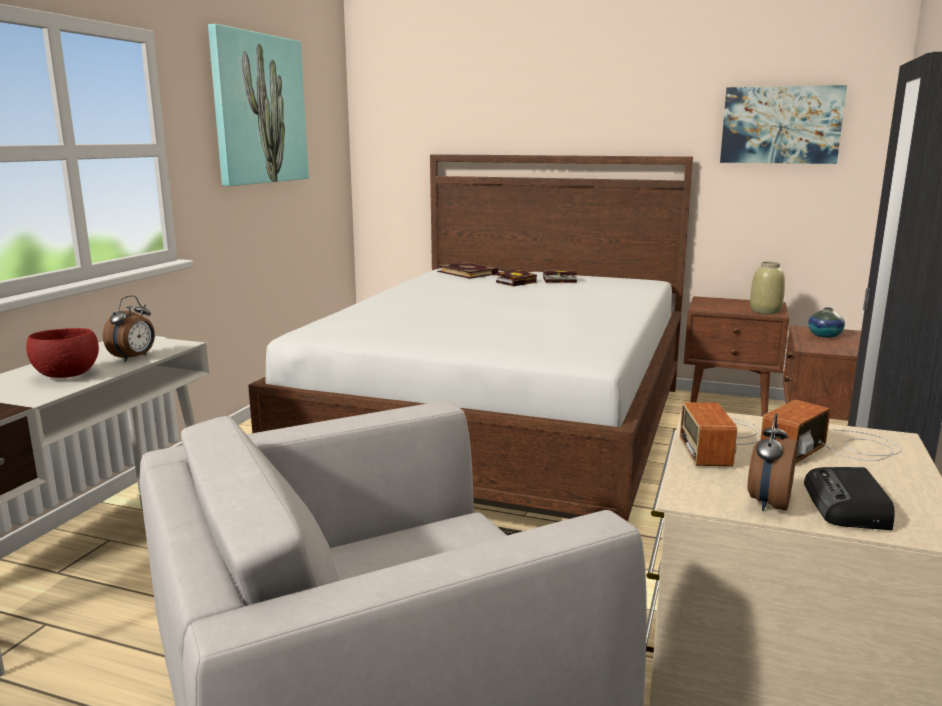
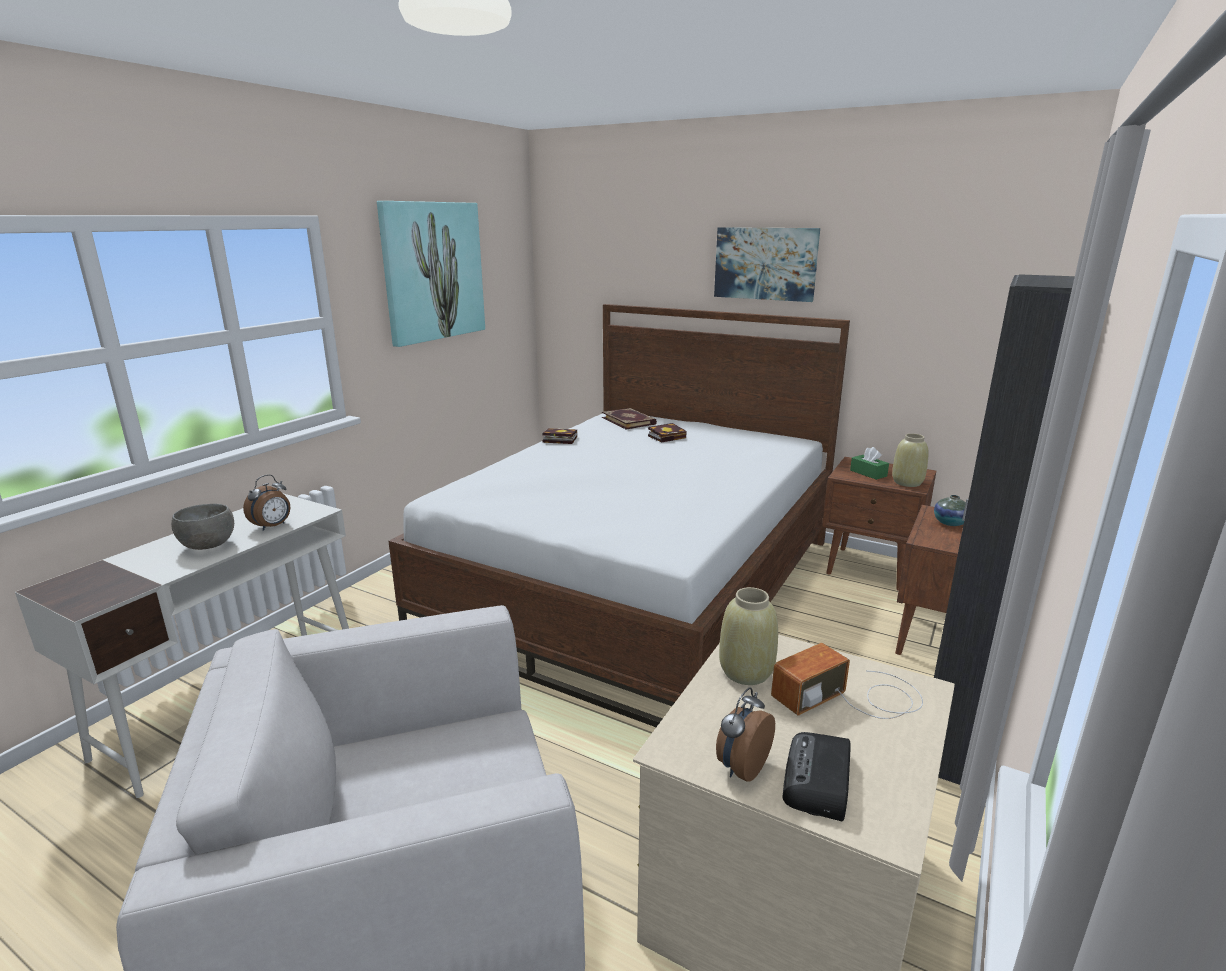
camera: 10 degrees right, 5 degrees up
(68, 375) = (209, 546): red bowl -> grey bowl
(558, 280) = (708, 436): book -> book (558, 439)
(721, 440) = (746, 672): radio -> beige vase
(724, 306) = (868, 473): none -> green tissue box
(780, 125) = (941, 293): picture -> picture (765, 263)

